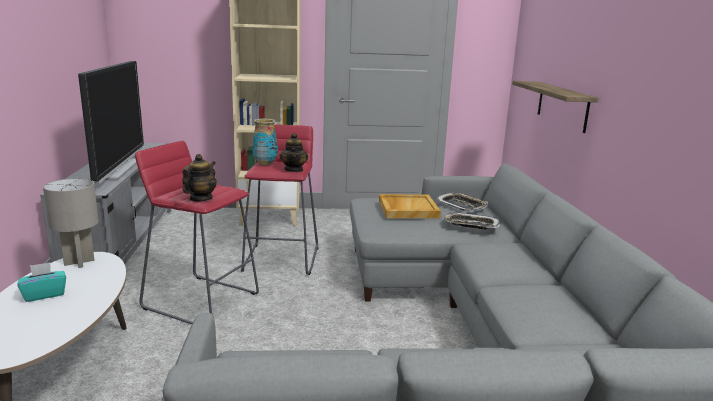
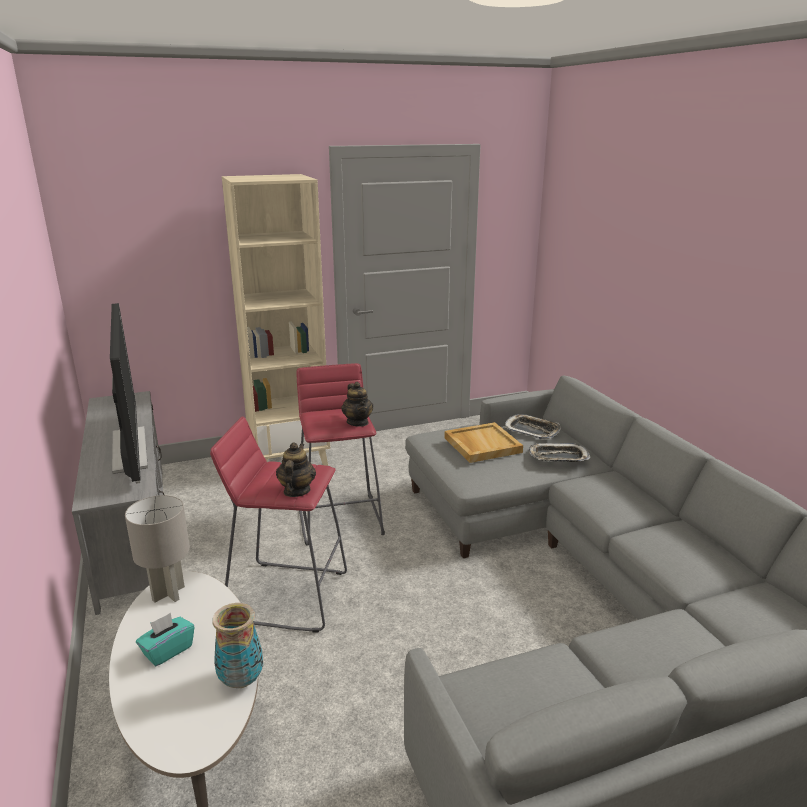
camera: 15 degrees left, 5 degrees up
(265, 164) = (317, 417): vase -> vase (241, 680)
(562, 105) = (618, 309): shelf -> none

